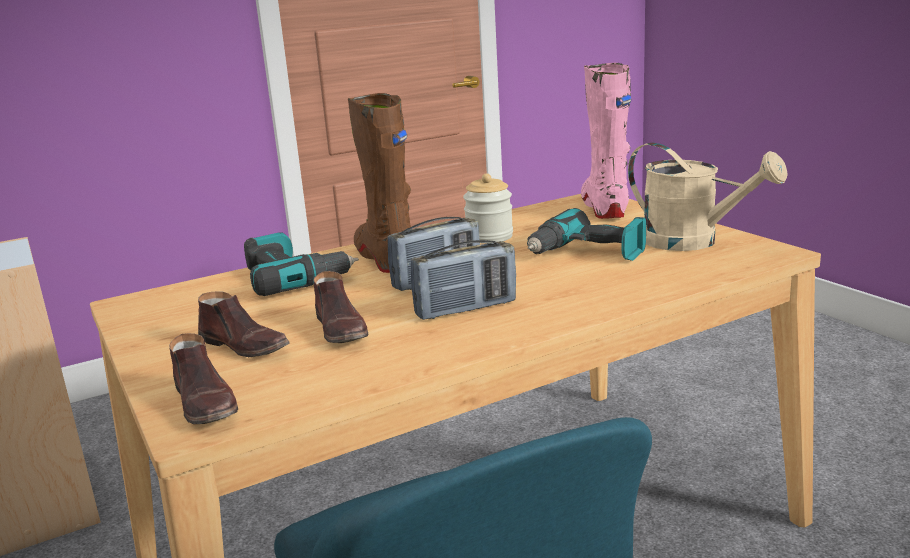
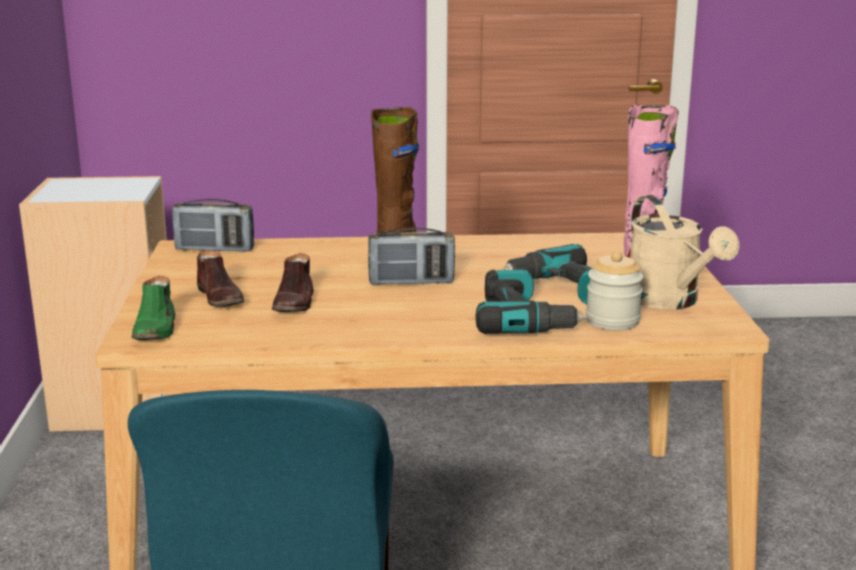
camera: 25 degrees right, 0 degrees up
(206, 404) = (156, 329): brown shoe -> green shoe
(294, 278) = (312, 255): power drill -> power drill (524, 321)
(466, 309) = (400, 310): radio -> radio (214, 249)
(489, 237) = (505, 255): jar -> jar (612, 321)

